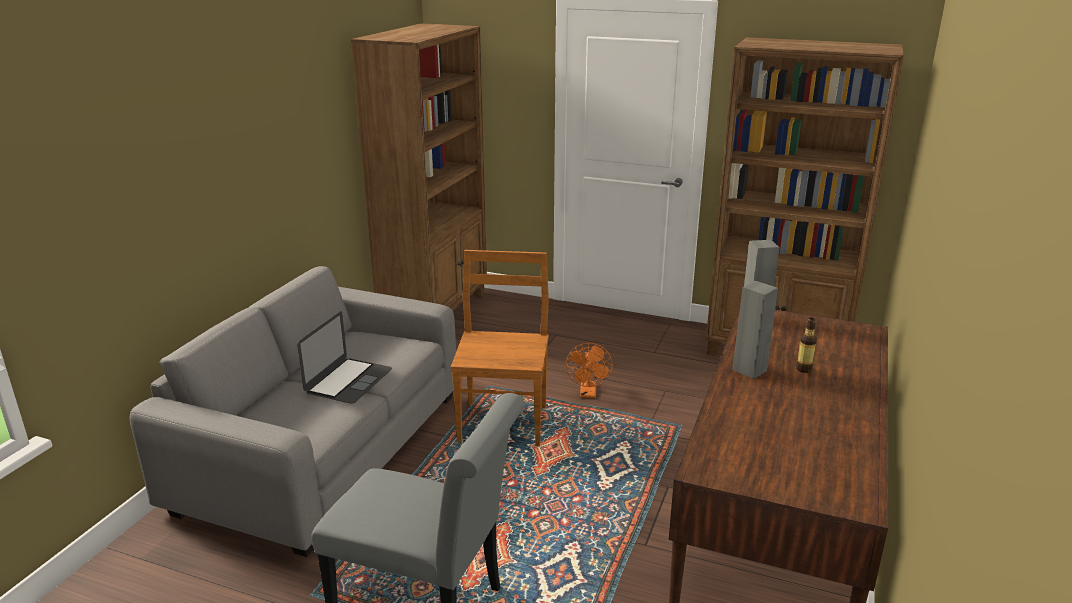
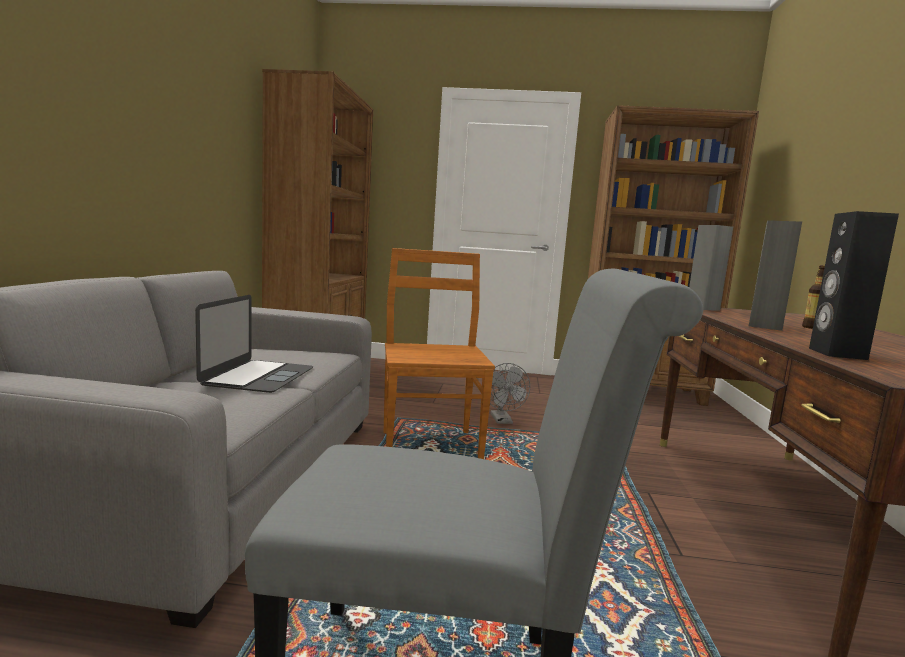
camera: 15 degrees left, 15 degrees down
(588, 393) = (503, 421): orange fan -> grey fan
(722, 429) = (836, 354): none -> black speaker

